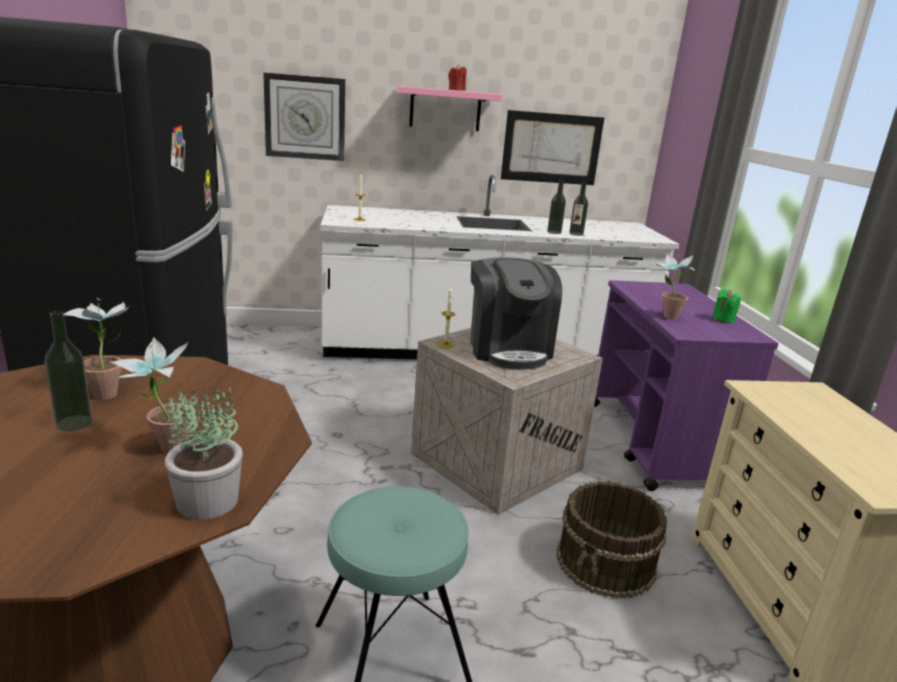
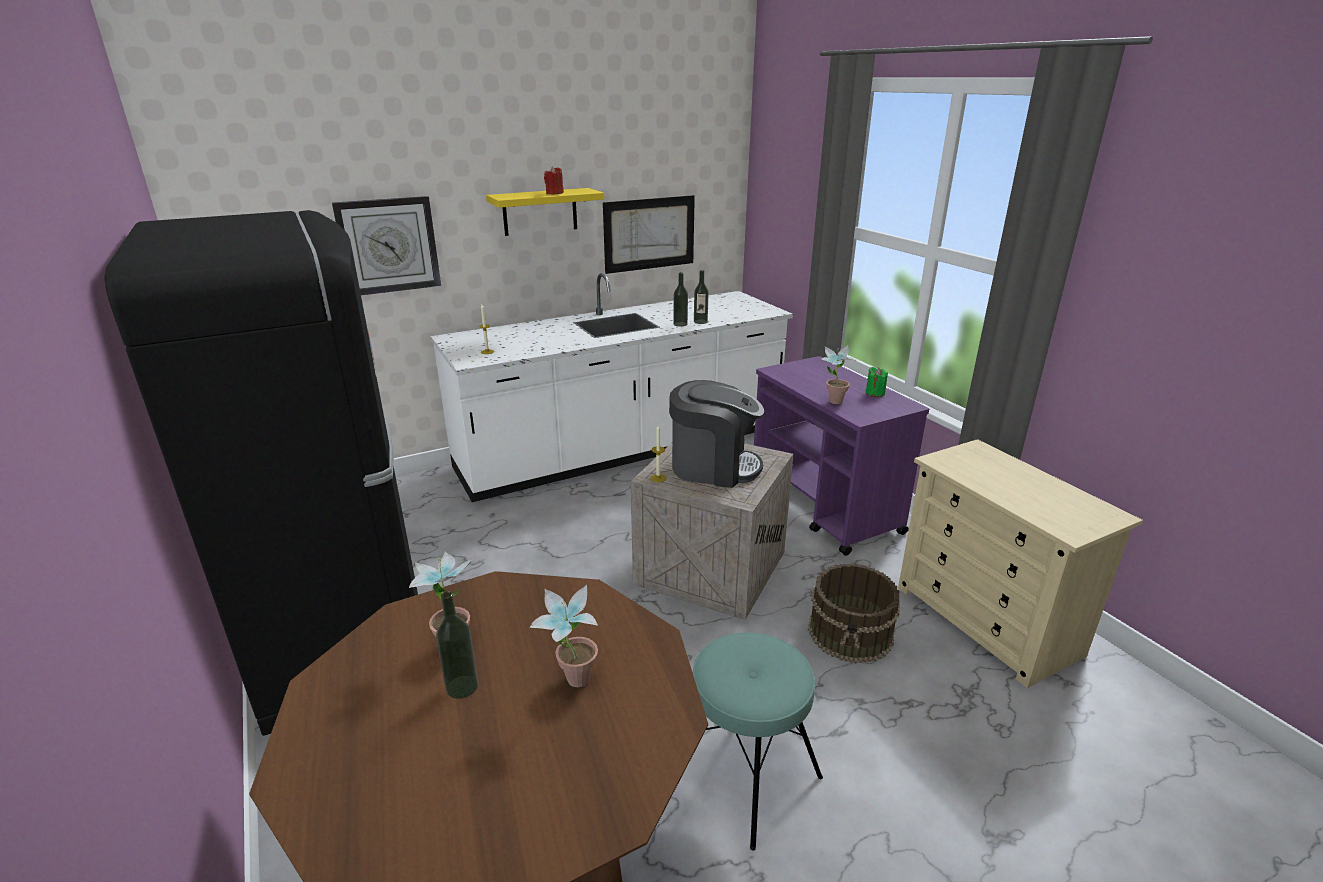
camera: 20 degrees left, 5 degrees up
(208, 502) = (661, 718): potted plant -> none
(445, 109) = (540, 211): pink shelf -> yellow shelf
(508, 349) = (713, 467): coffee machine -> coffee machine turned 45 degrees counterclockwise

